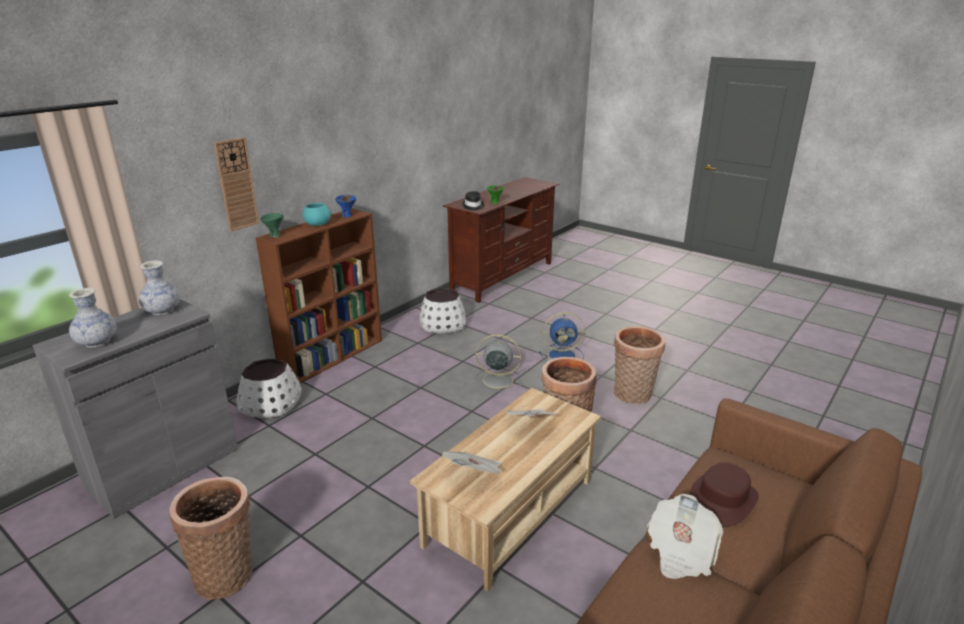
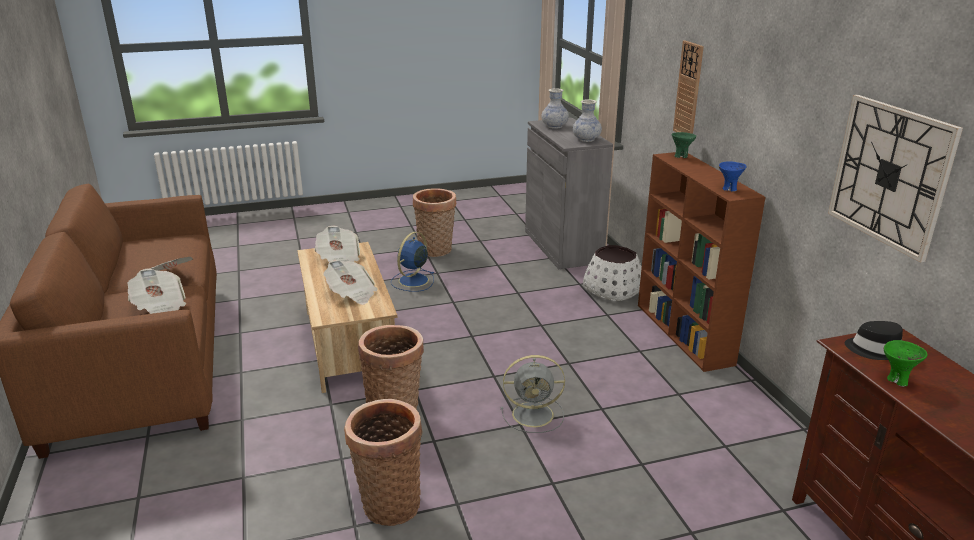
camera: 125 degrees right, 0 degrees up
(317, 224) = (705, 173): turquoise bowl -> none
(417, 142) = (890, 175): none -> wall clock
(442, 325) = (721, 431): white planter -> none
(496, 380) = (534, 414): grey fan -> grey fan turned 45 degrees clockwise
(563, 355) = (540, 499): blue fan -> blue fan (412, 281)
(722, 500) = (159, 307): brown hat -> newspaper

